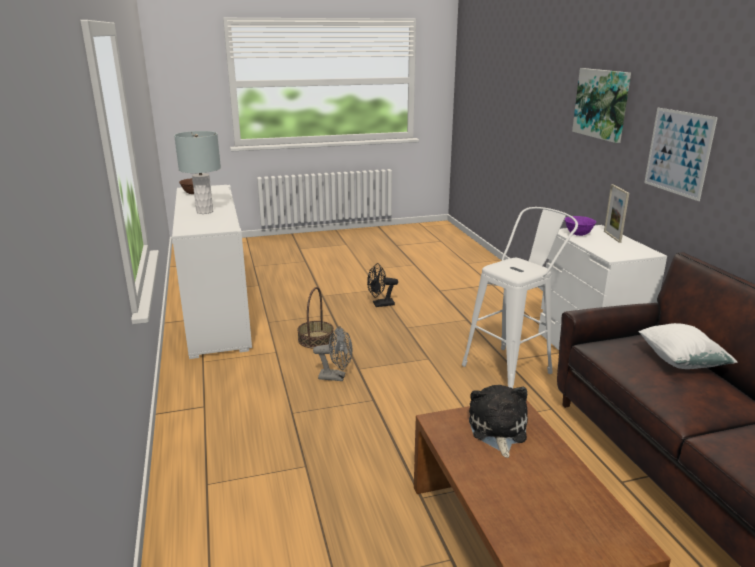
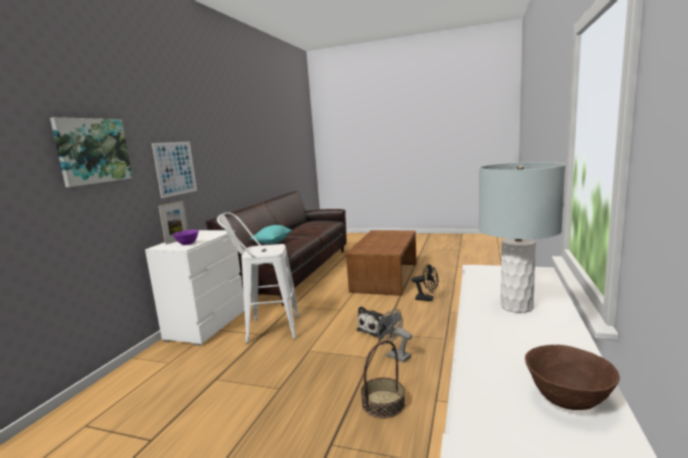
camera: 145 degrees left, 10 degrees down
(380, 304) = (253, 440): black fan -> black fan (427, 299)
(497, 430) = (374, 248): plush toy -> plush toy (375, 329)
(681, 361) = (272, 242): white pillow -> turquoise pillow

